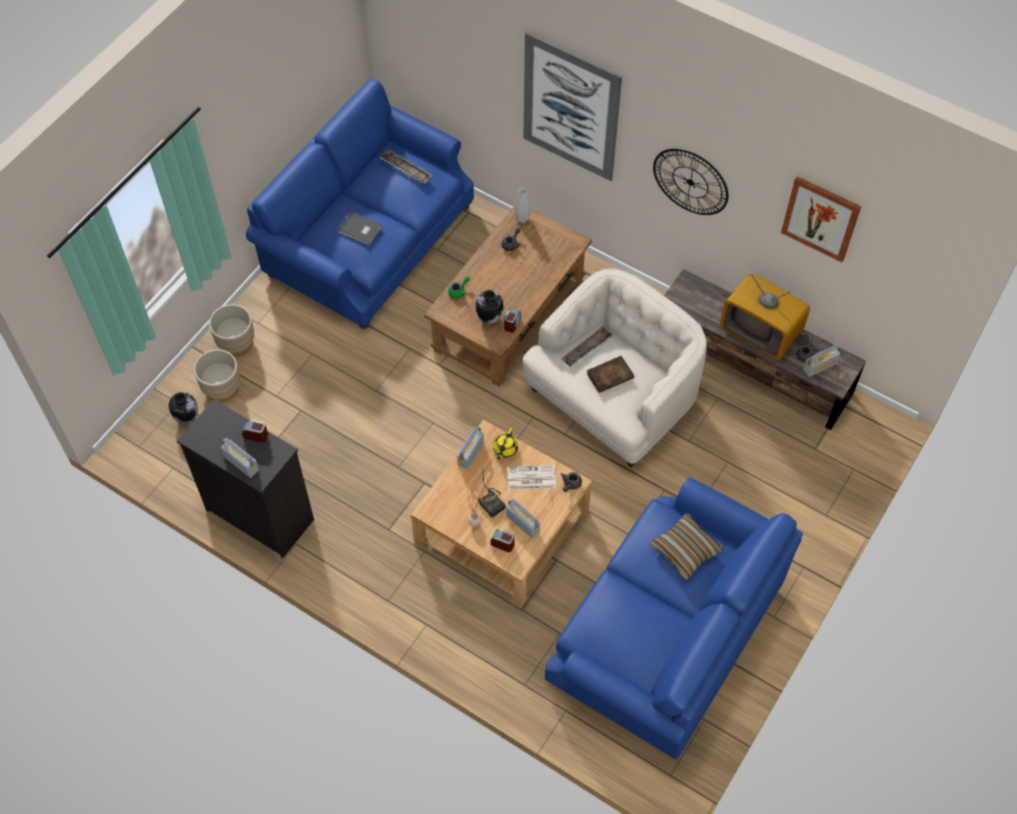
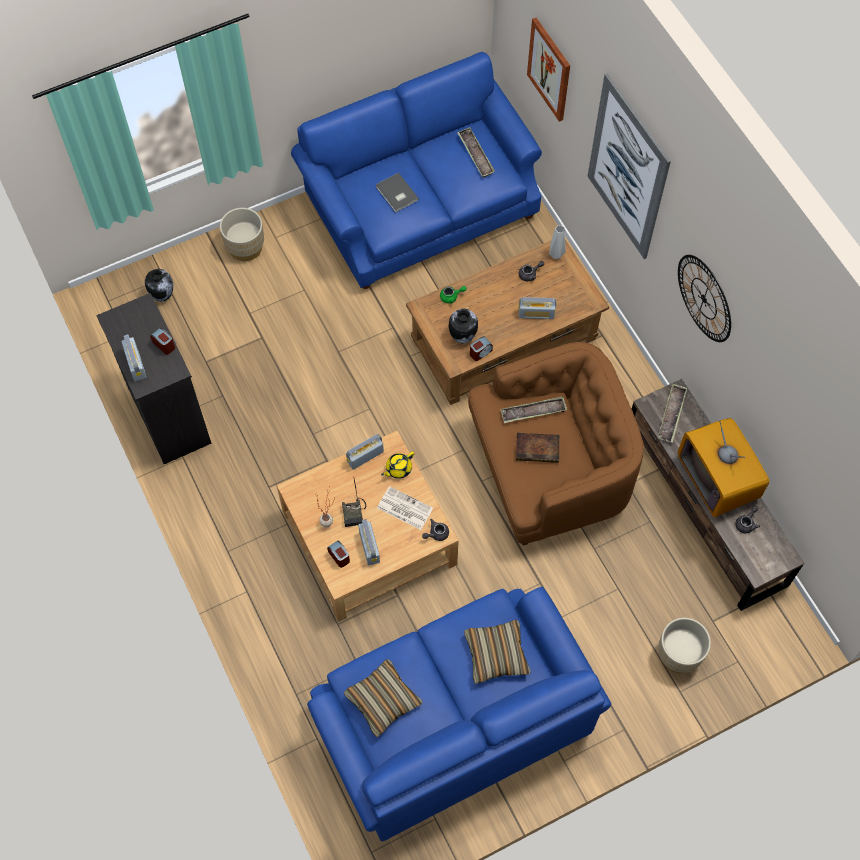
camera: 30 degrees right, 5 degrees up
(222, 388) = (208, 283): beige planter -> beige planter (678, 654)
(612, 397) = (549, 469): white armchair -> brown armchair
(619, 635) = (383, 700): none -> pillow
(694, 300) = (671, 415): none -> tray
(820, 366) = (752, 544): radio -> radio (536, 314)
(821, 218) = (798, 400): picture -> picture (550, 69)

